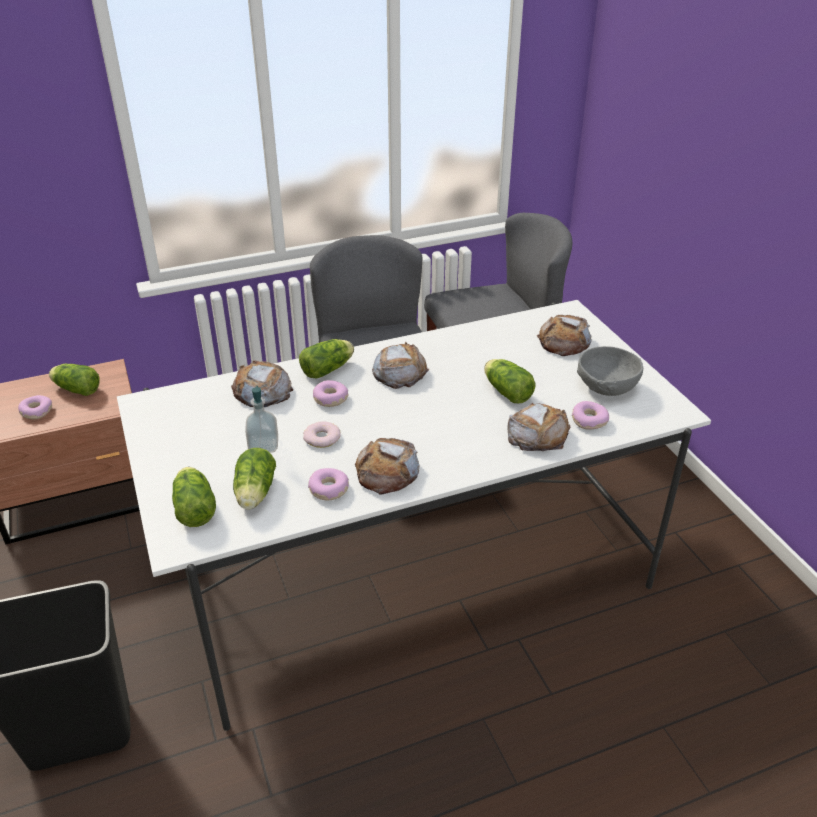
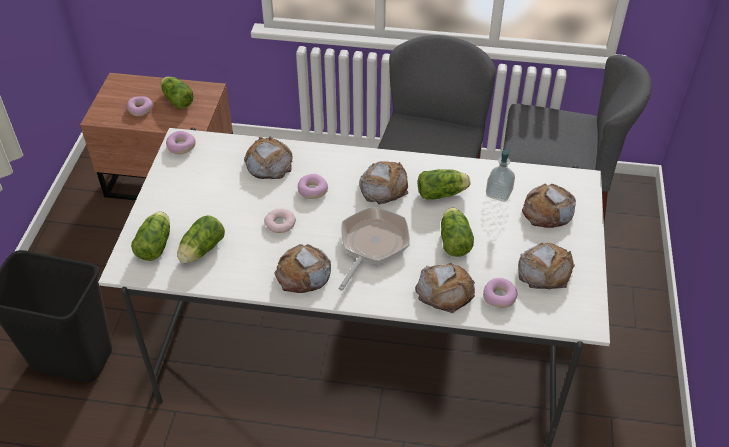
camera: 30 degrees right, 10 degrees up
(263, 446) = (235, 212): soap dispenser -> soap dispenser (498, 193)
(329, 369) = (332, 162): lettuce -> lettuce (443, 193)
(329, 489) = (252, 270): donut -> donut (181, 146)
(433, 423) = (372, 245): none -> frying pan
(606, 386) = (545, 270): grey bowl -> bread

